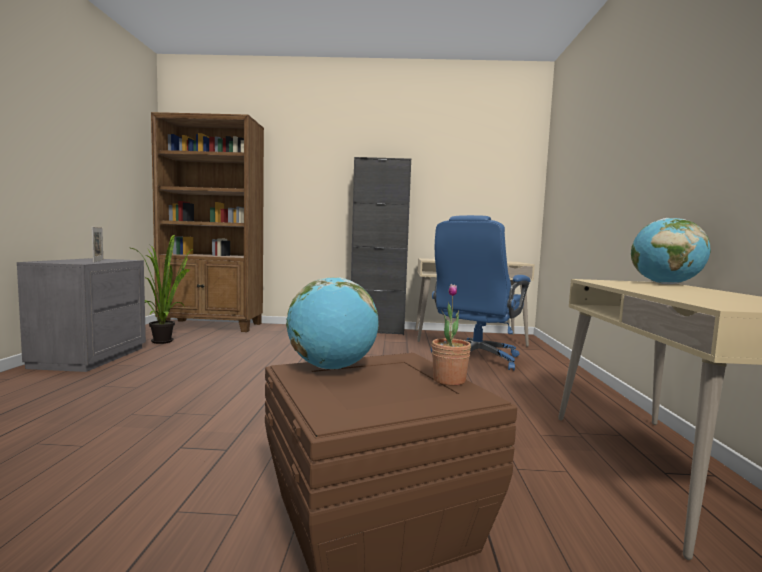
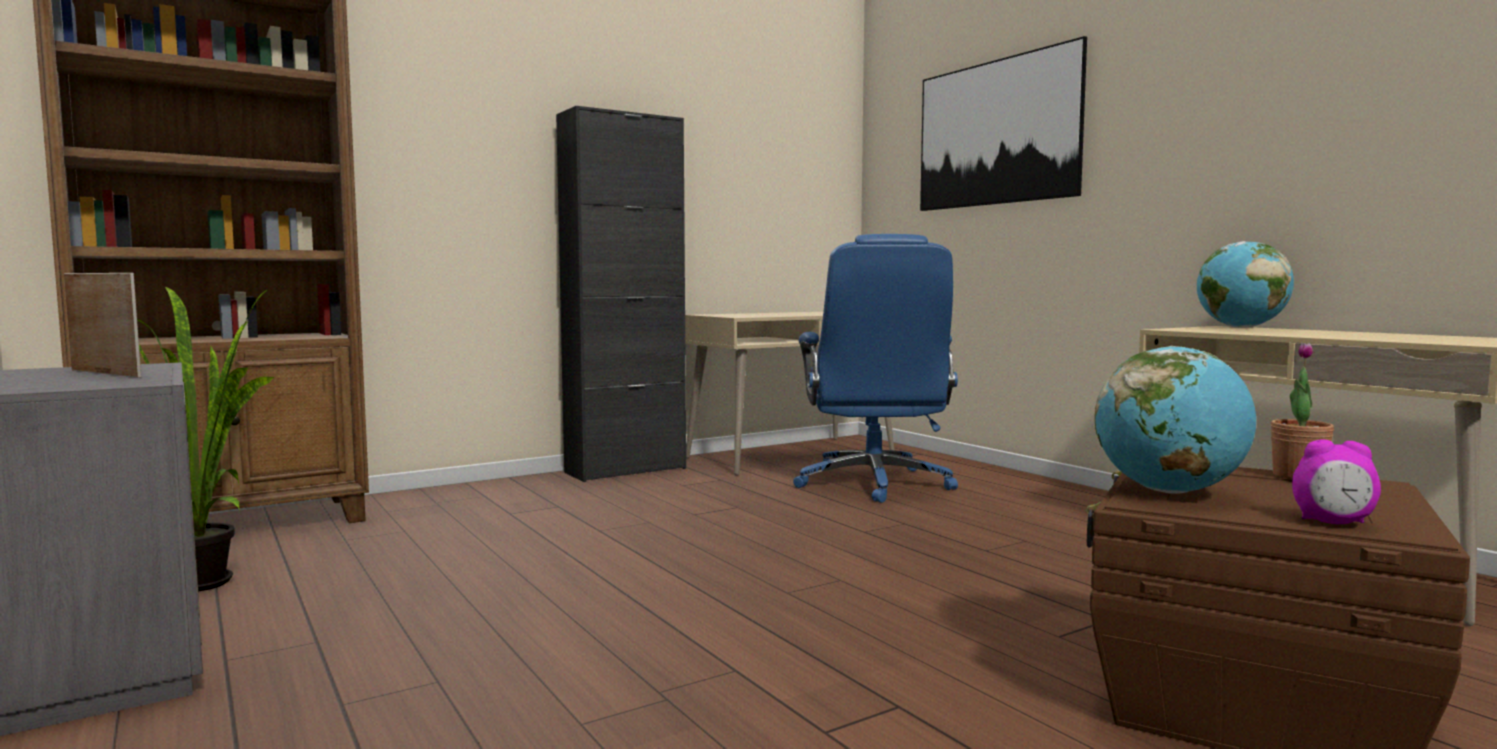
camera: 35 degrees left, 0 degrees up
(324, 402) = (1333, 523): none -> alarm clock
(590, 151) = (996, 133): none -> picture

